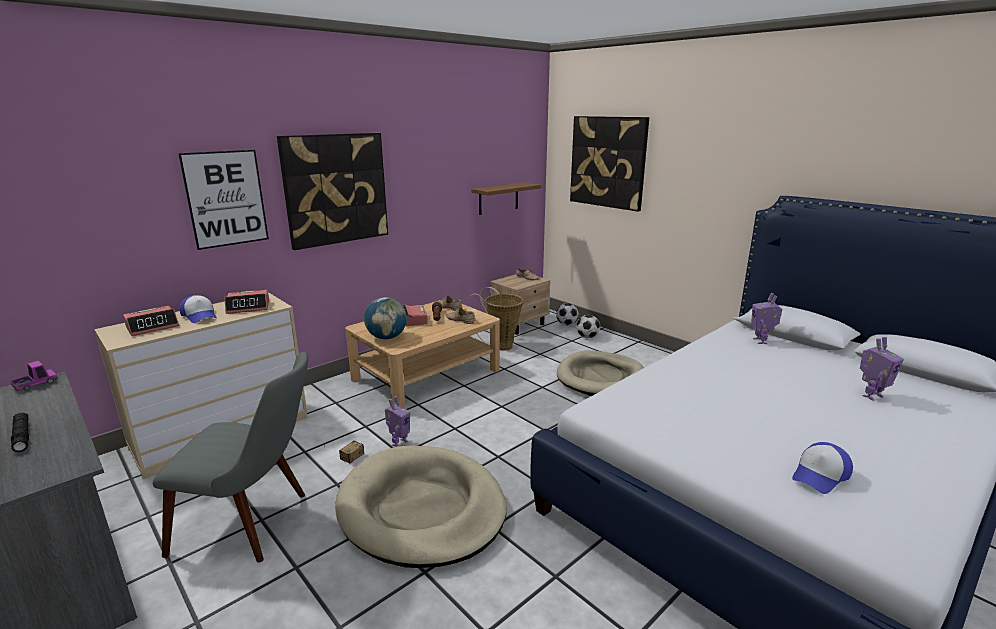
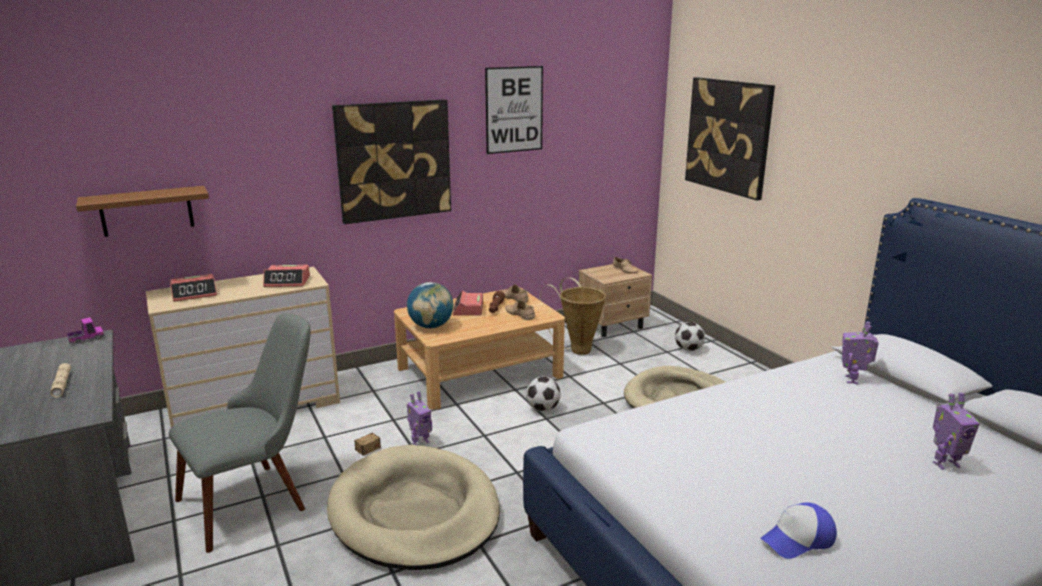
camera: 15 degrees right, 0 degrees up
(22, 436) = (62, 384): black flashlight -> beige flashlight
(200, 316) = (240, 286): cap -> none
(226, 199) = (277, 169): picture -> picture (514, 109)
(256, 523) = (257, 498): grey chair -> grey chair turned 60 degrees counterclockwise
(498, 198) = (594, 173): brown shelf -> brown shelf (146, 211)
(566, 324) = (670, 331): football -> football (543, 409)

